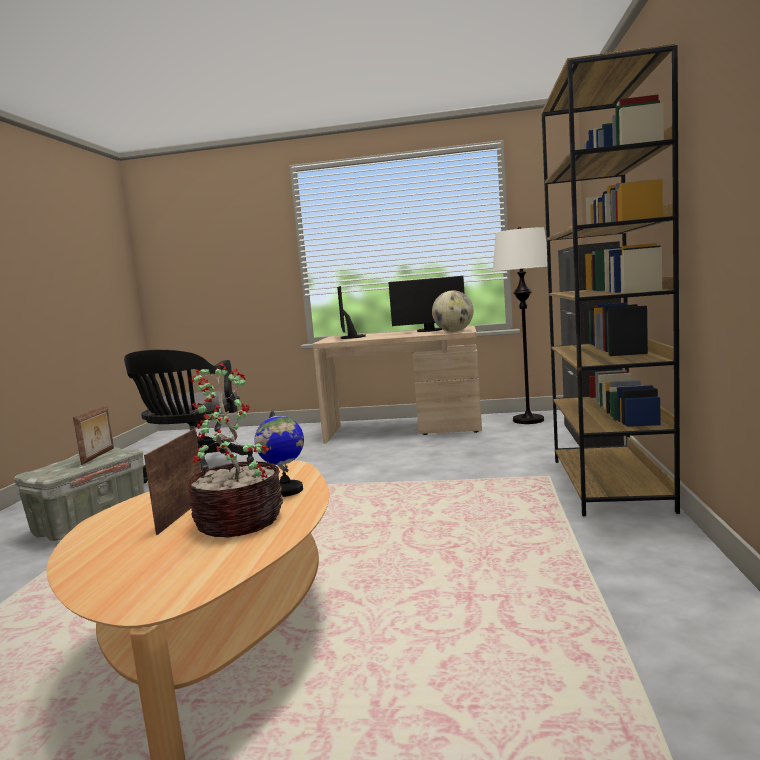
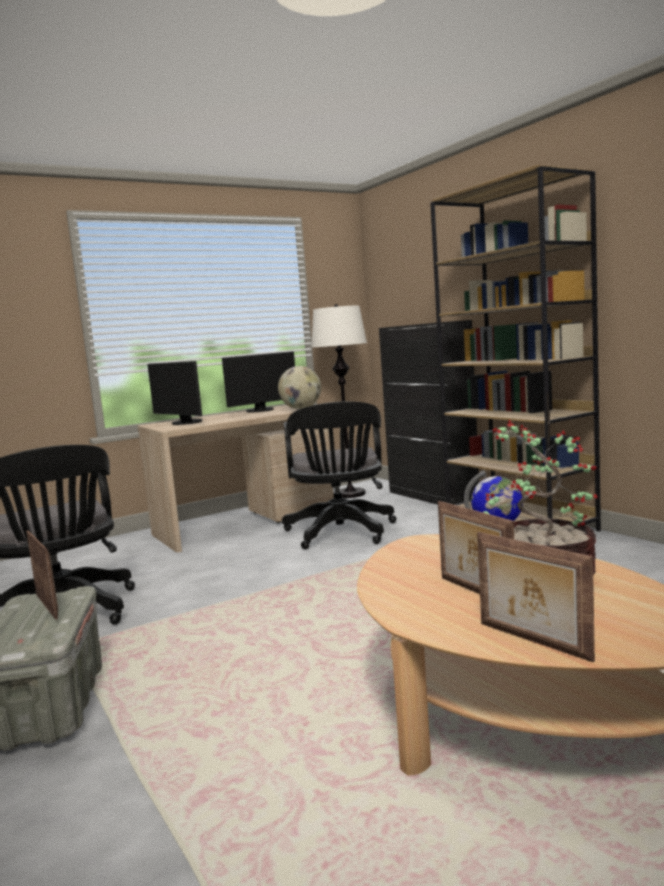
camera: 40 degrees left, 0 degrees up
(89, 559) = (532, 642): none -> picture frame
(444, 455) = (341, 534): none -> black office chair

